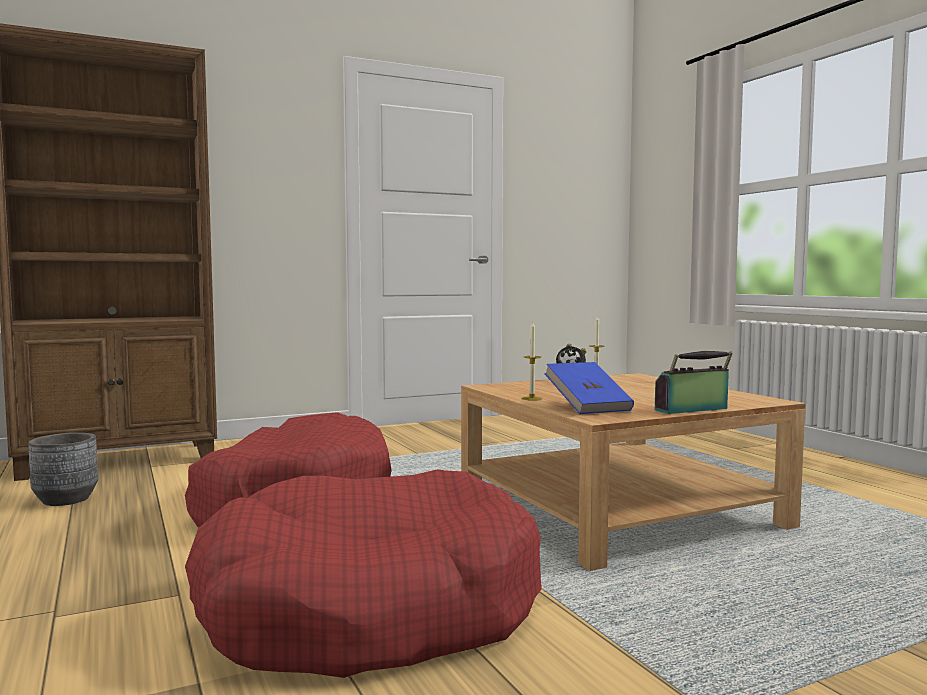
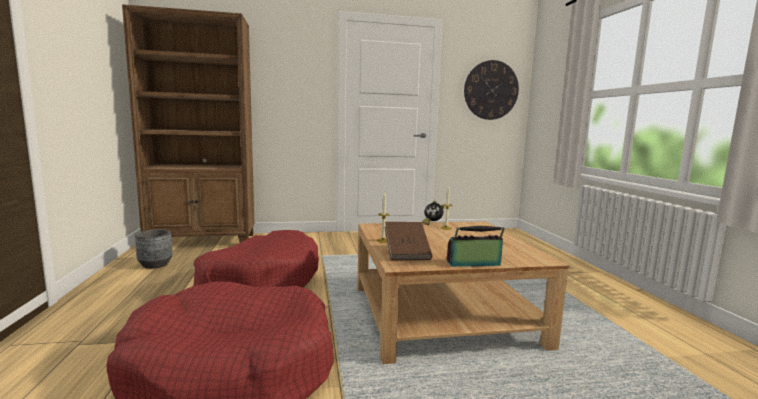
camera: 15 degrees right, 5 degrees up
(577, 188) = (491, 90): none -> wall clock
(588, 407) = (407, 253): blue book -> brown book

